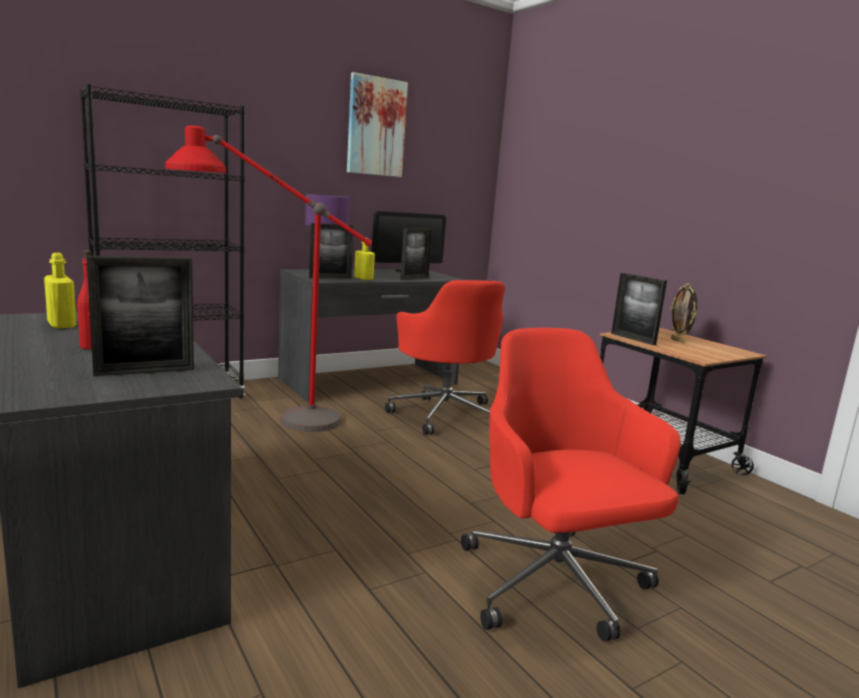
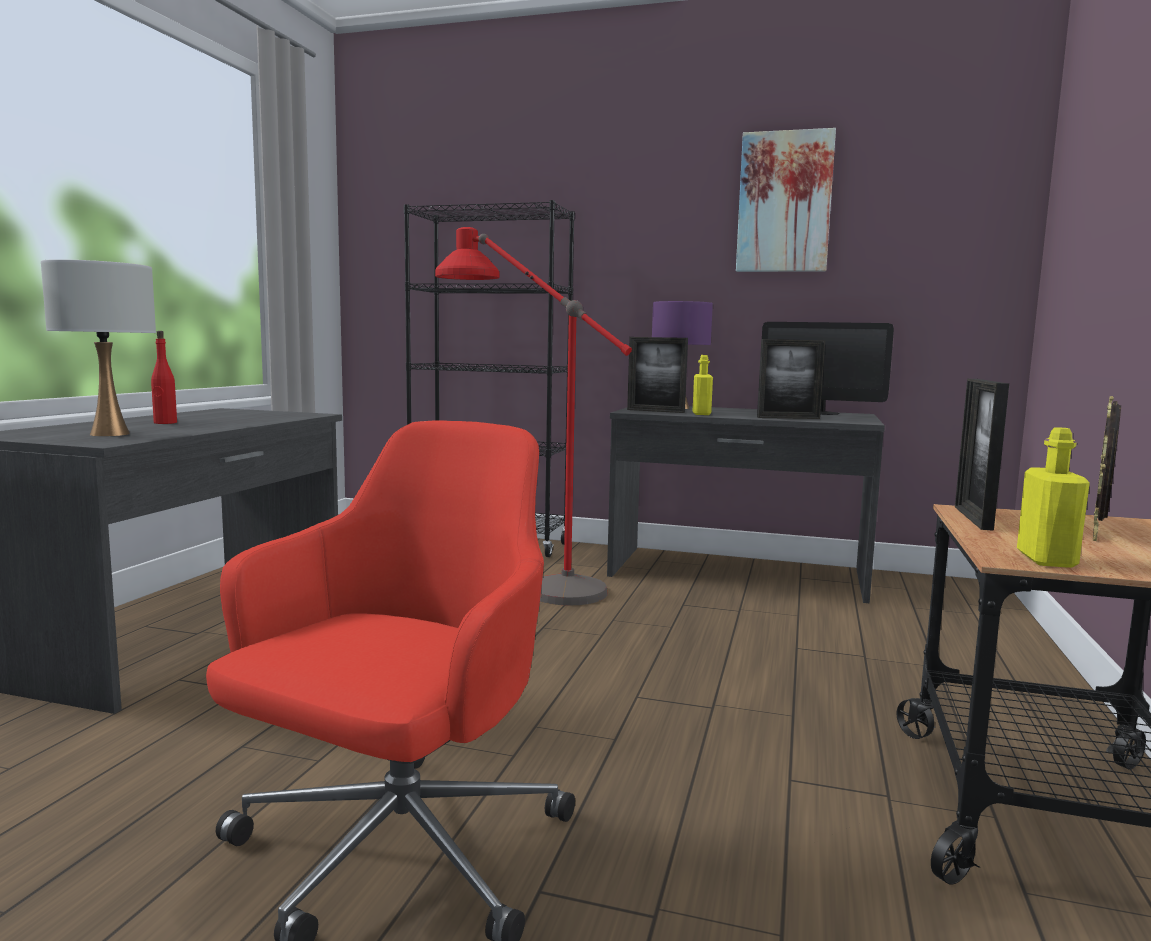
camera: 50 degrees right, 5 degrees down
(61, 325) = (219, 414): yellow bottle -> yellow bottle (1046, 559)
(145, 371) = (110, 434): picture frame -> white table lamp
(444, 414) = (755, 629): red office chair -> none

